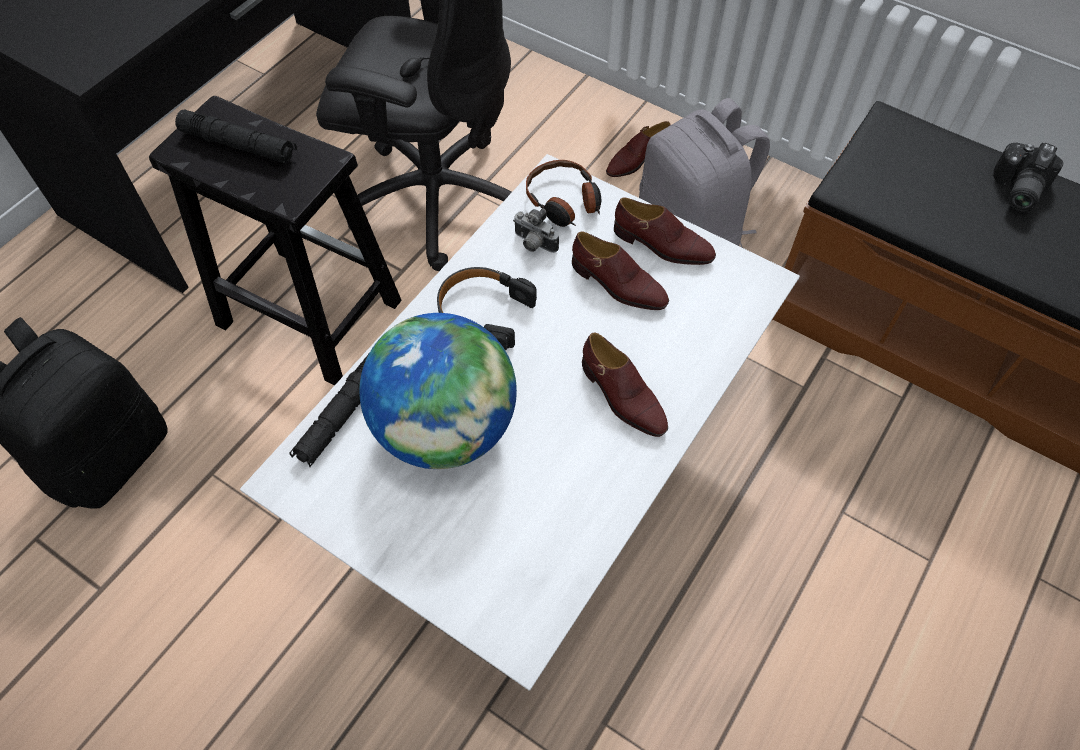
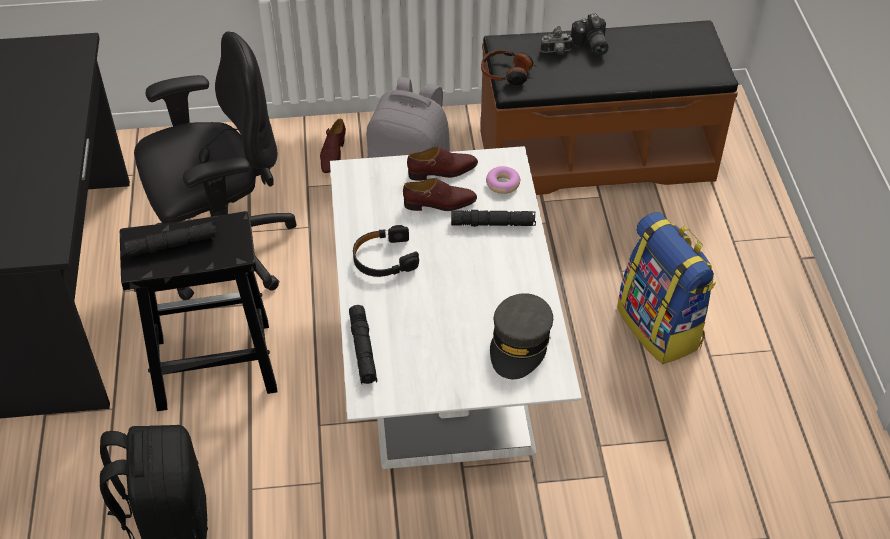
camera: 40 degrees left, 10 degrees down
(446, 428) = (424, 322): globe -> none
(527, 545) = (520, 344): none -> grey cap
(533, 244) = (374, 210): camera -> camera (556, 52)
(564, 202) = (367, 180): headphones -> headphones (508, 73)
(622, 397) = (496, 253): brown shoe -> none
(656, 354) = (493, 223): none -> black flashlight
(721, 308) = (502, 184): none -> donut
(827, 625) = (661, 327): none -> backpack

